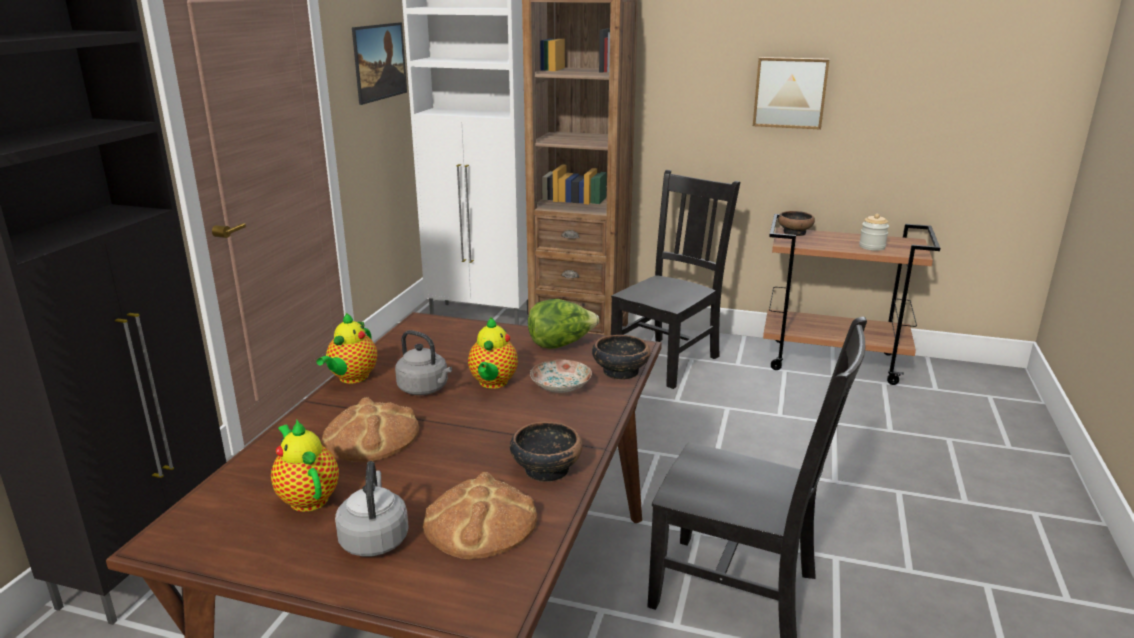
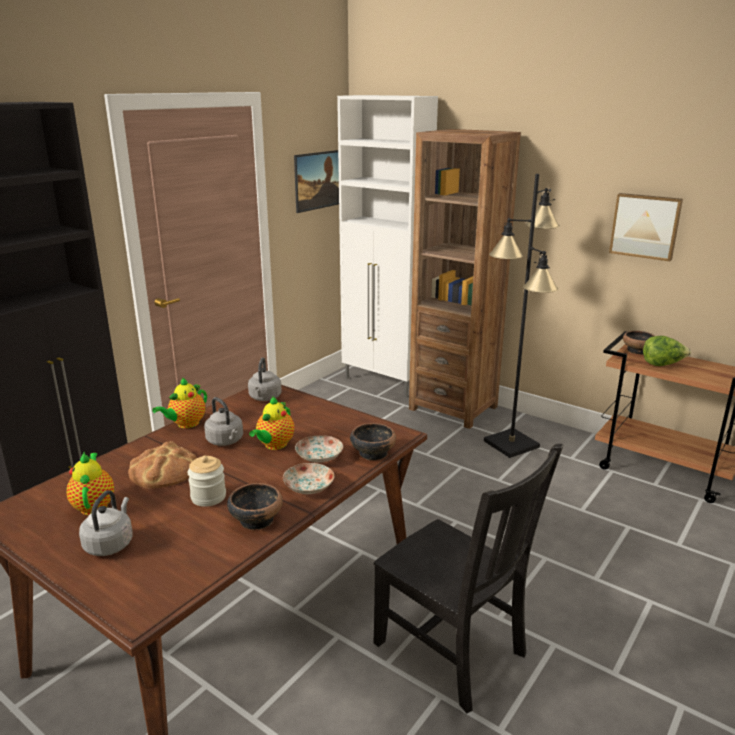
camera: 20 degrees right, 0 degrees up
(432, 332) = (265, 398): none -> grey kettle
(480, 522) = (182, 548): bread -> none
(561, 344) = (347, 423): lettuce -> lettuce (662, 364)
(577, 421) = (308, 487): none -> plate
(667, 360) = (512, 444): black chair -> black floor lamp
(872, 247) = (701, 373): jar -> jar (208, 497)

